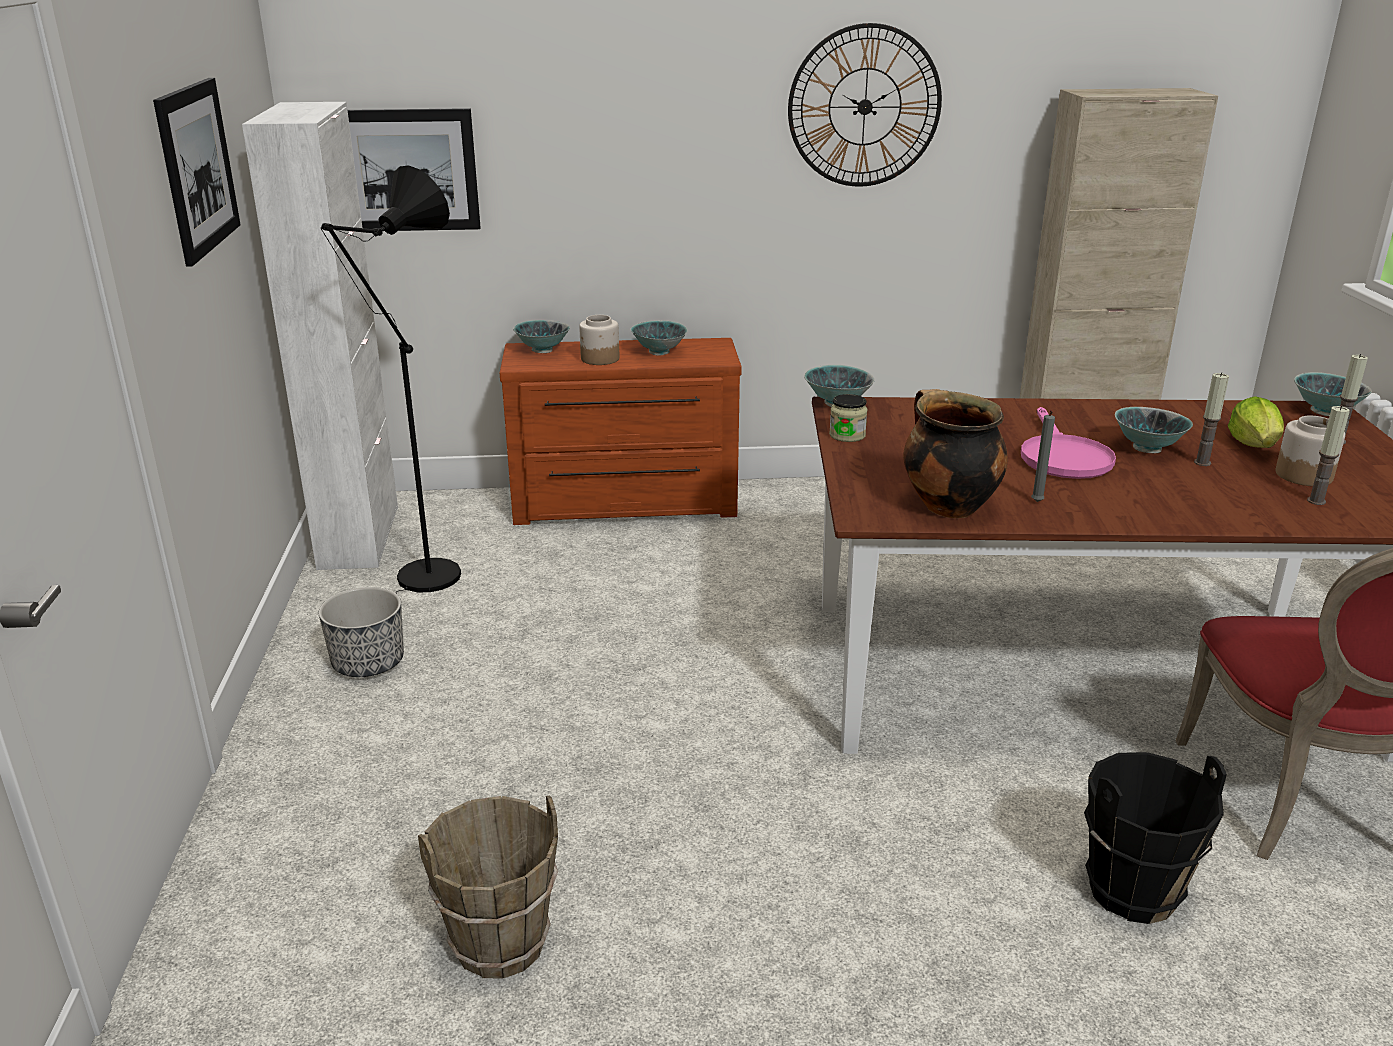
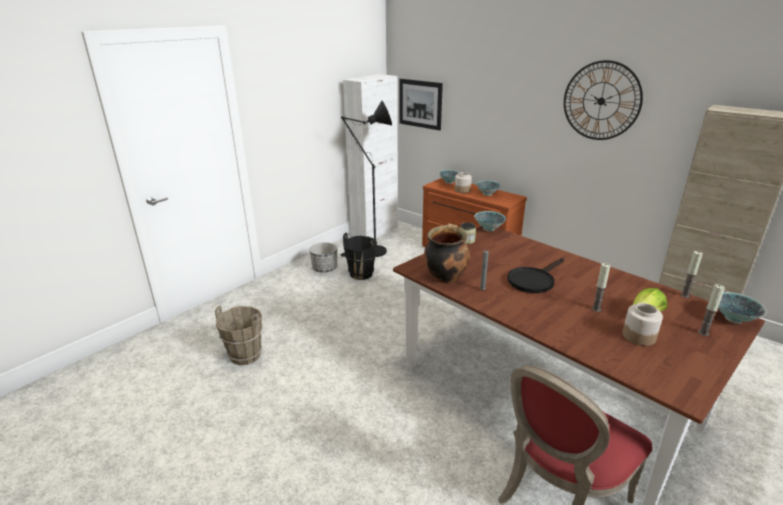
camera: 45 degrees right, 0 degrees up
(198, 168) = (311, 92): picture -> none
(1062, 457) = (533, 280): pink frying pan -> black frying pan
(1131, 891) = (426, 471): black bucket -> black bucket (361, 274)
(1147, 449) = (582, 293): bowl -> none
(1316, 501) = (616, 348): candle -> candle (684, 295)

